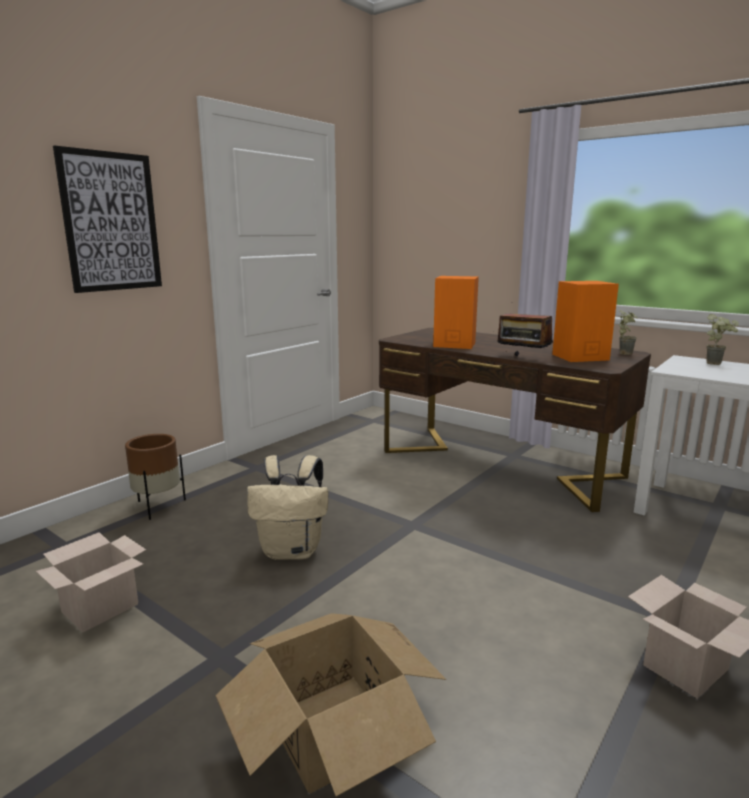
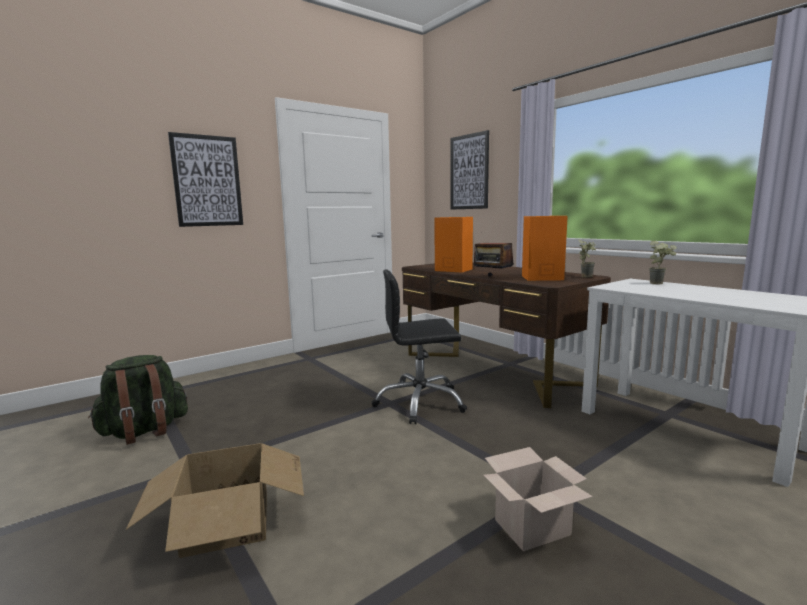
camera: 15 degrees right, 5 degrees down
(99, 609) = (144, 431): cardboard box -> green backpack
(158, 506) = (227, 376): brown planter -> none
(293, 551) = (291, 411): beige backpack -> none
(445, 211) = (469, 172): none -> picture
(449, 520) = (420, 403): none -> black office chair

